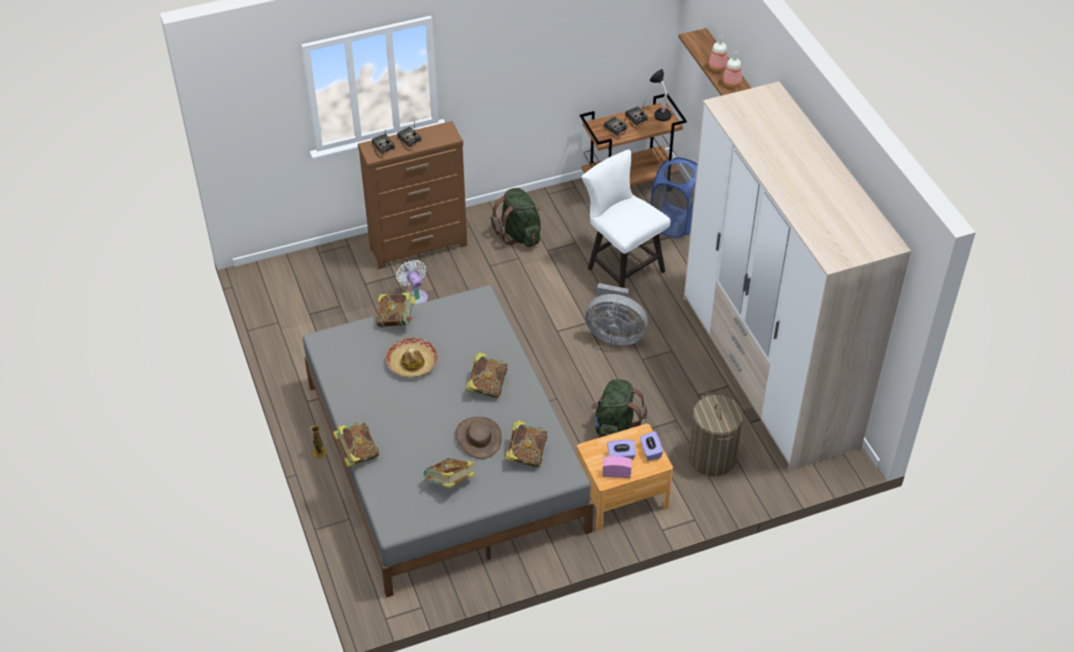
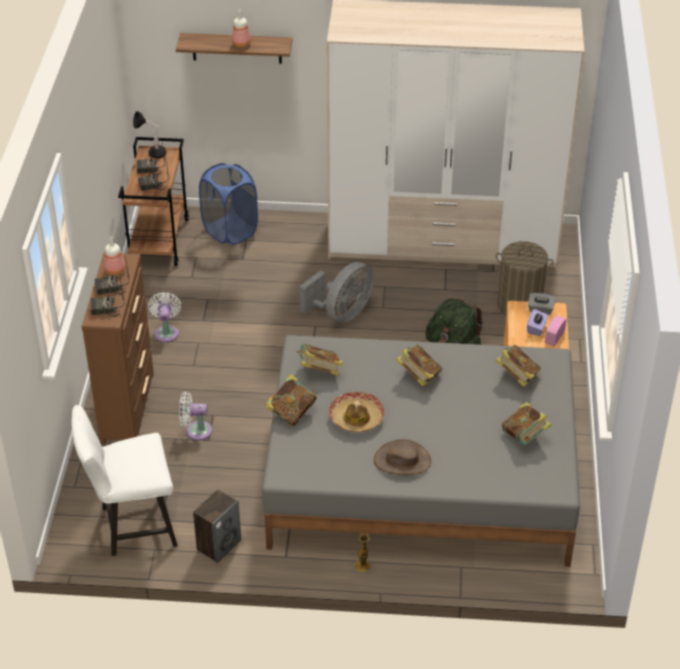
camera: 65 degrees left, 5 degrees down
(300, 357) = (219, 545): none -> speaker
(357, 453) = (453, 491): book -> book (319, 371)
(478, 438) = (480, 401): brown hat -> brown hat (402, 460)
(519, 234) = (166, 332): green backpack -> white fan
(621, 268) = (262, 282): white chair -> white chair (132, 526)
(650, 451) = (540, 310): purple tissue box -> grey tissue box
(731, 83) = (268, 44): bottle -> bottle (114, 270)

